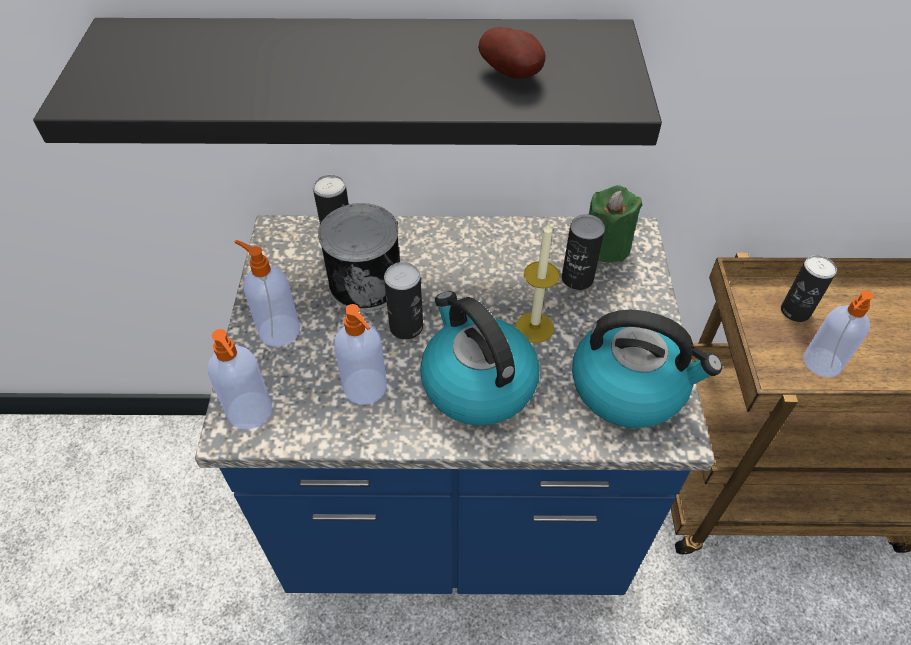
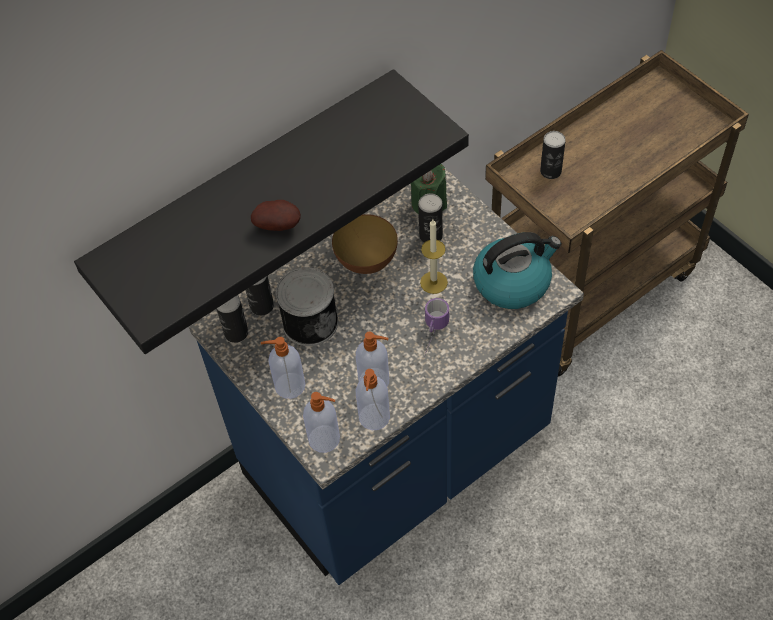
camera: 35 degrees left, 5 degrees up
(406, 327) = (361, 331): can -> can (236, 332)
(476, 383) = (432, 336): kettle -> mug
(482, 262) = (366, 262): none -> bowl
(513, 74) = (369, 149): potato -> potato (279, 225)
(821, 363) = (586, 196): soap dispenser -> soap dispenser (374, 418)

